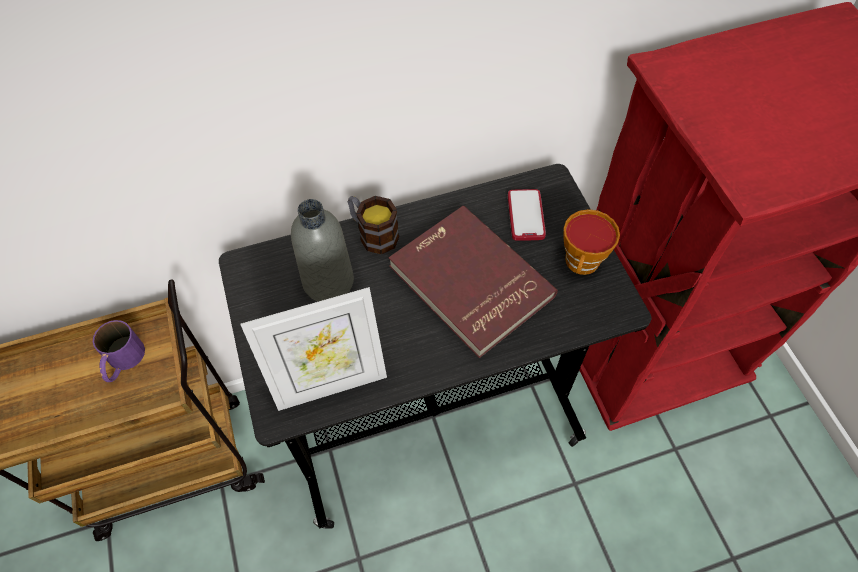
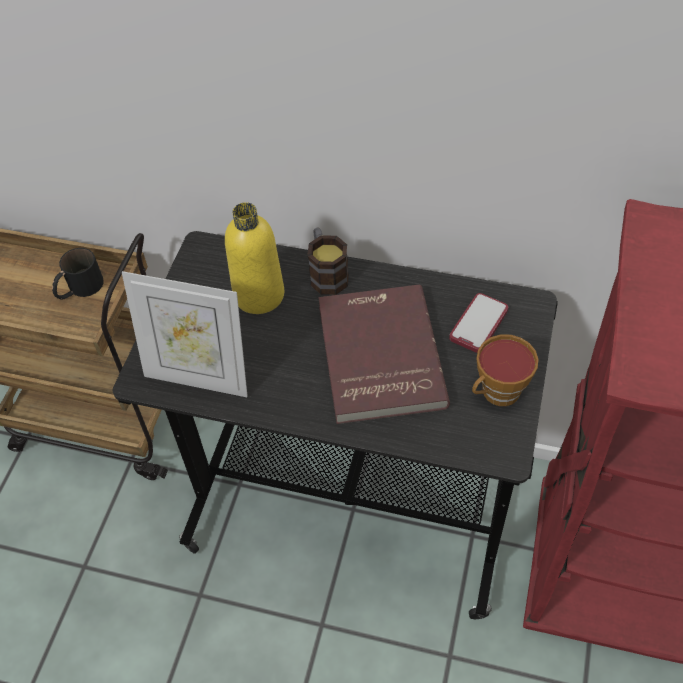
camera: 35 degrees right, 5 degrees down
(122, 362) = (79, 288): purple mug -> black mug
(328, 281) = (259, 295): grey bottle -> yellow bottle

